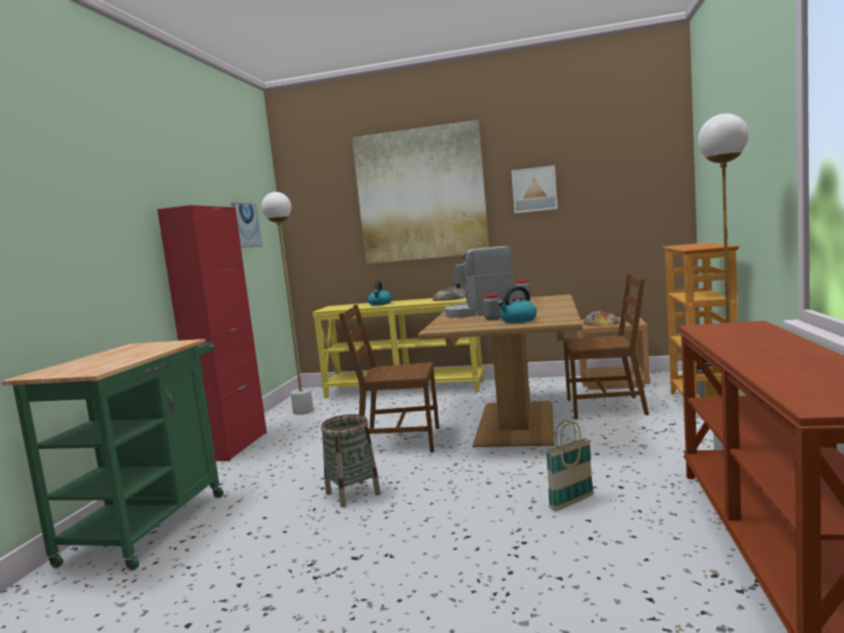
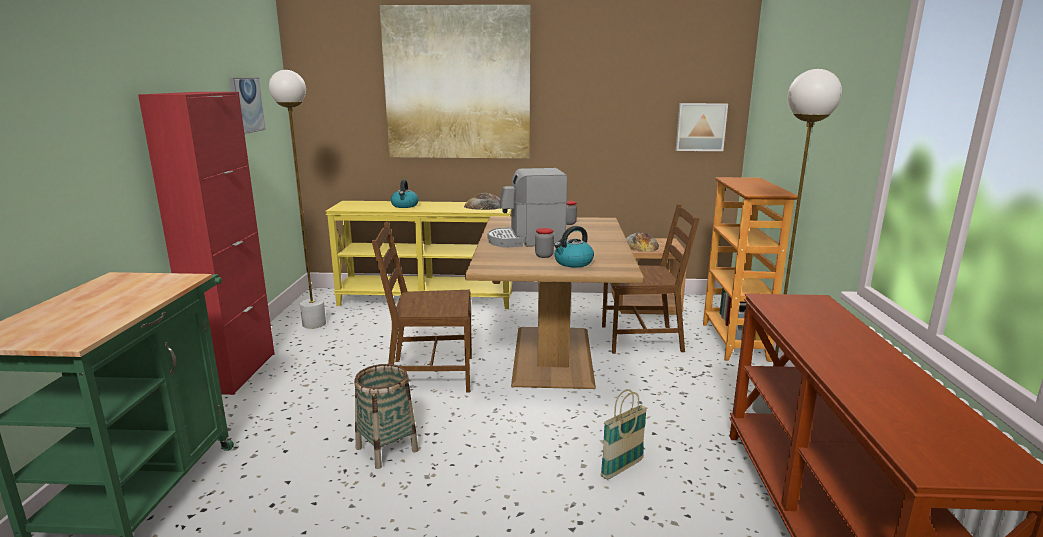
camera: 10 degrees left, 10 degrees up
(534, 189) = (584, 93): picture -> picture (700, 127)

